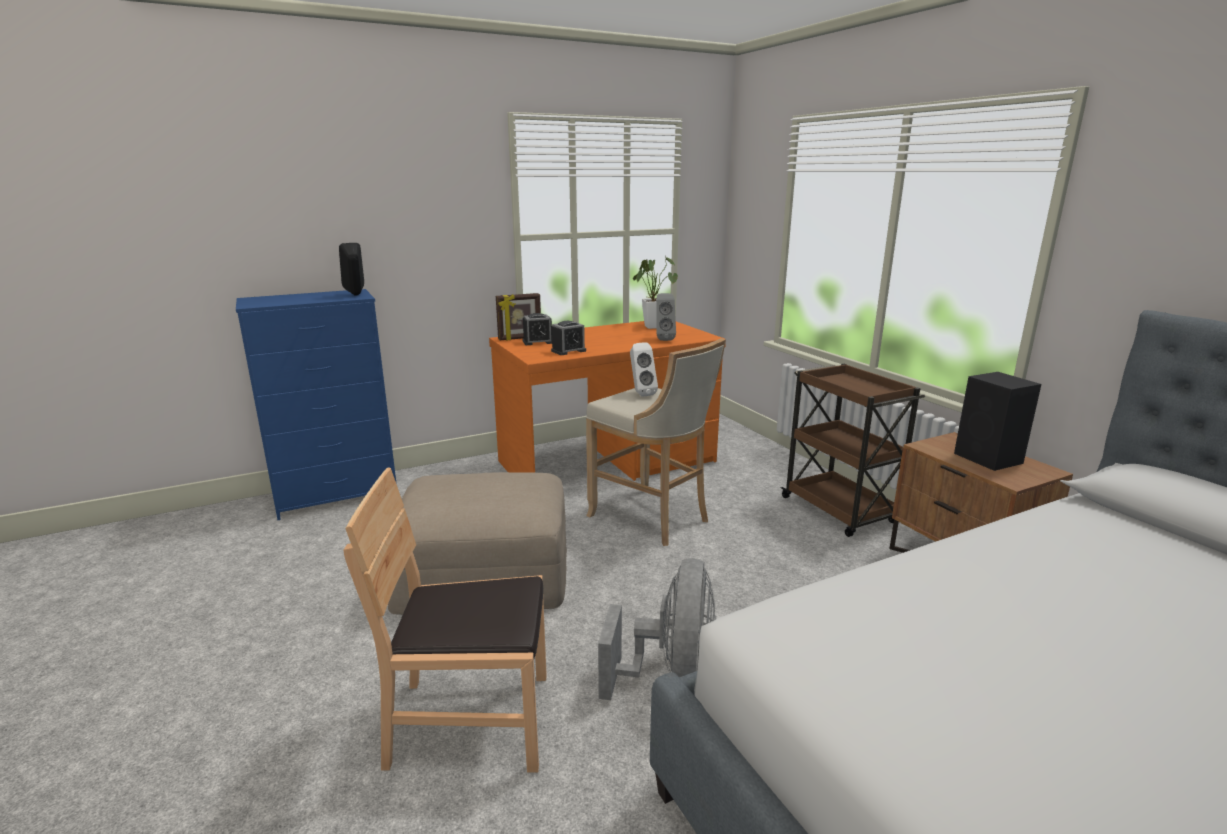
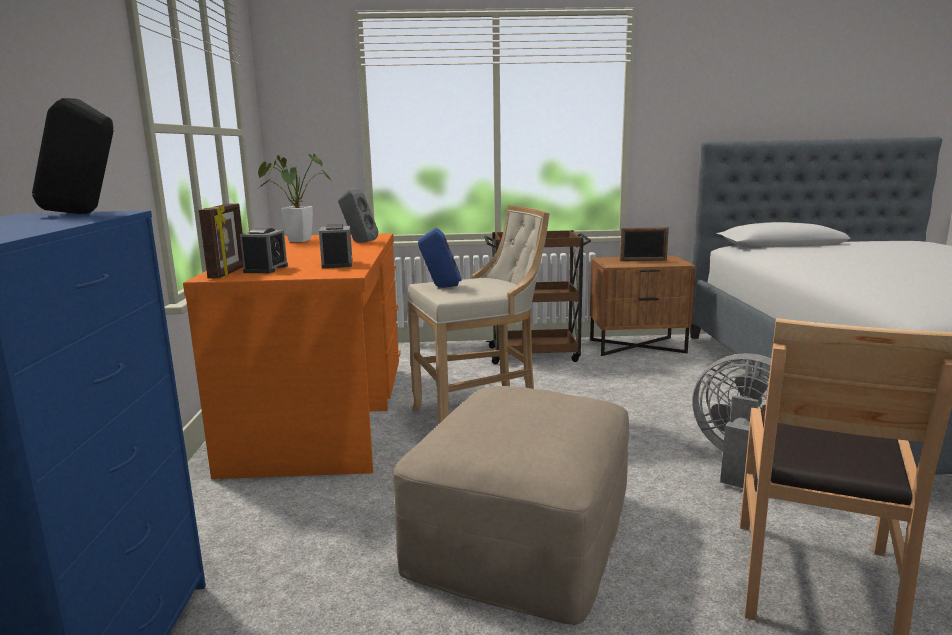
camera: 65 degrees left, 5 degrees down
(640, 393) = (440, 287): white speaker -> blue speaker
(989, 459) = (643, 260): black speaker -> picture frame

